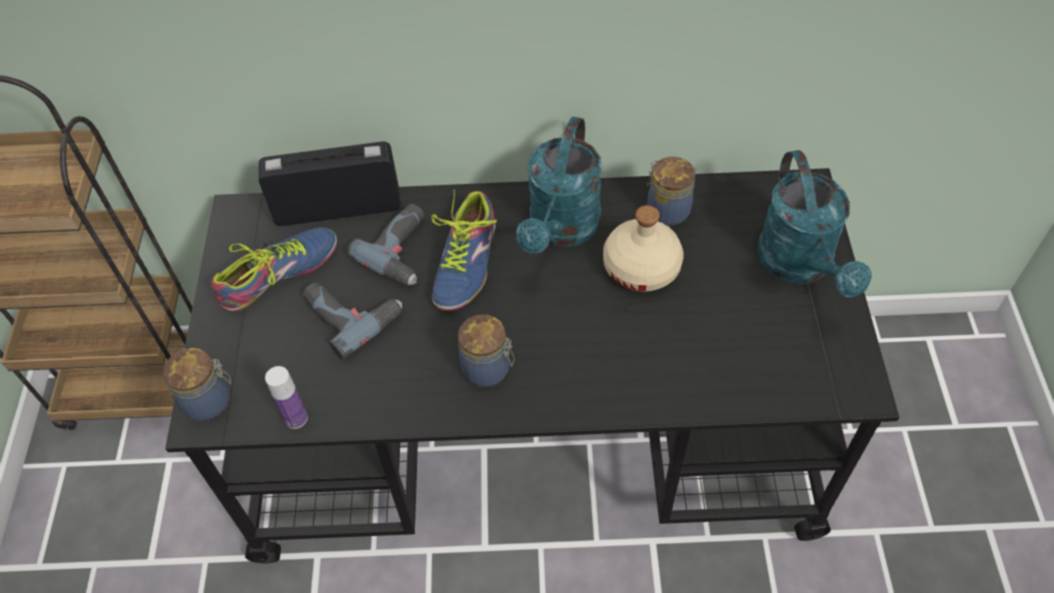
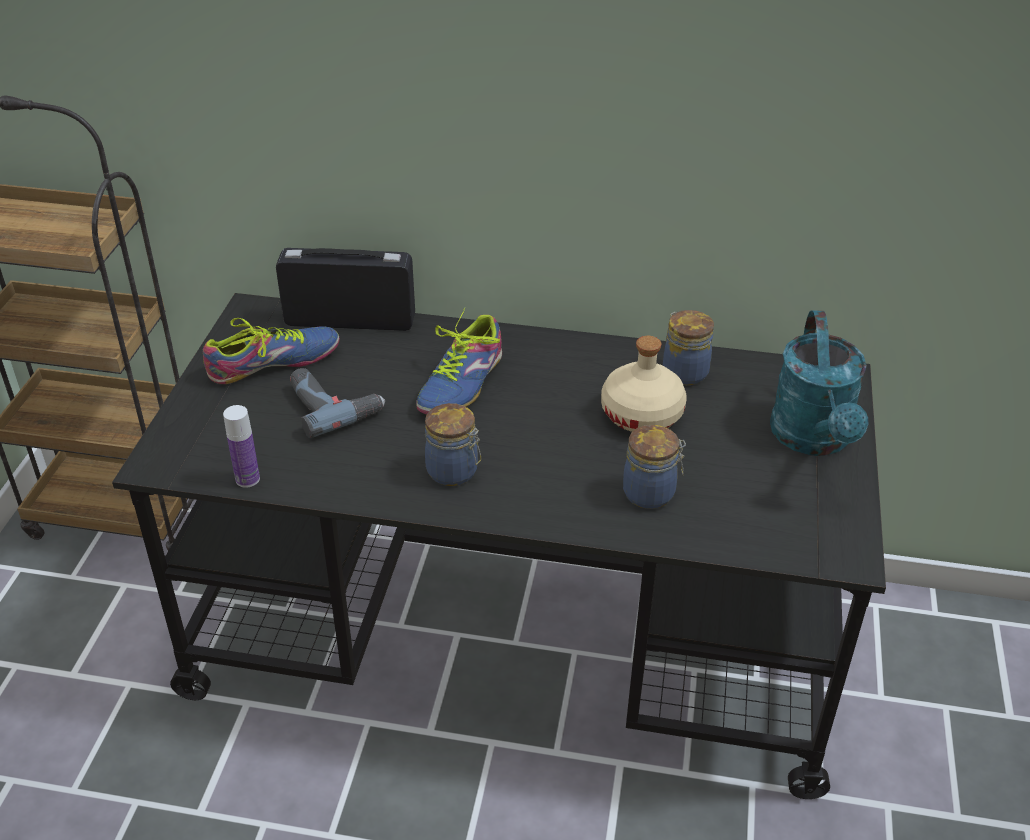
camera: 10 degrees right, 15 degrees down
(210, 401) = (169, 451): jar -> jar (651, 493)
(404, 250) = (403, 363): power drill -> none
(561, 230) = (568, 371): turquoise watering can -> none

